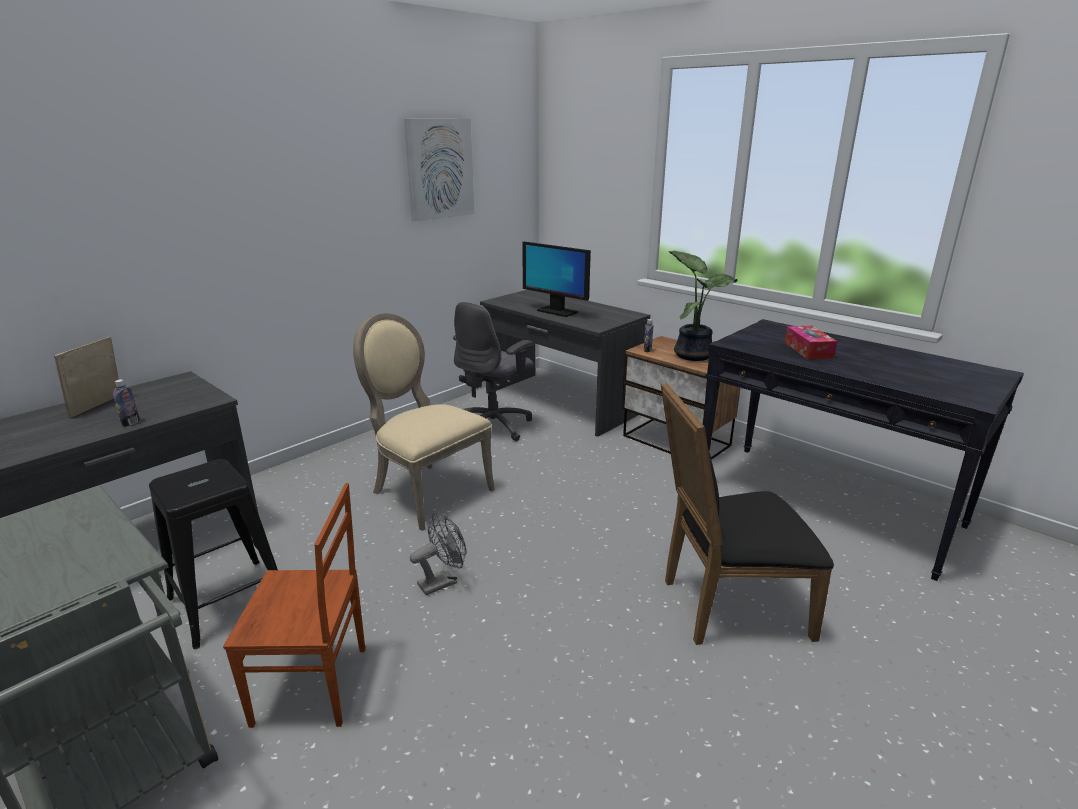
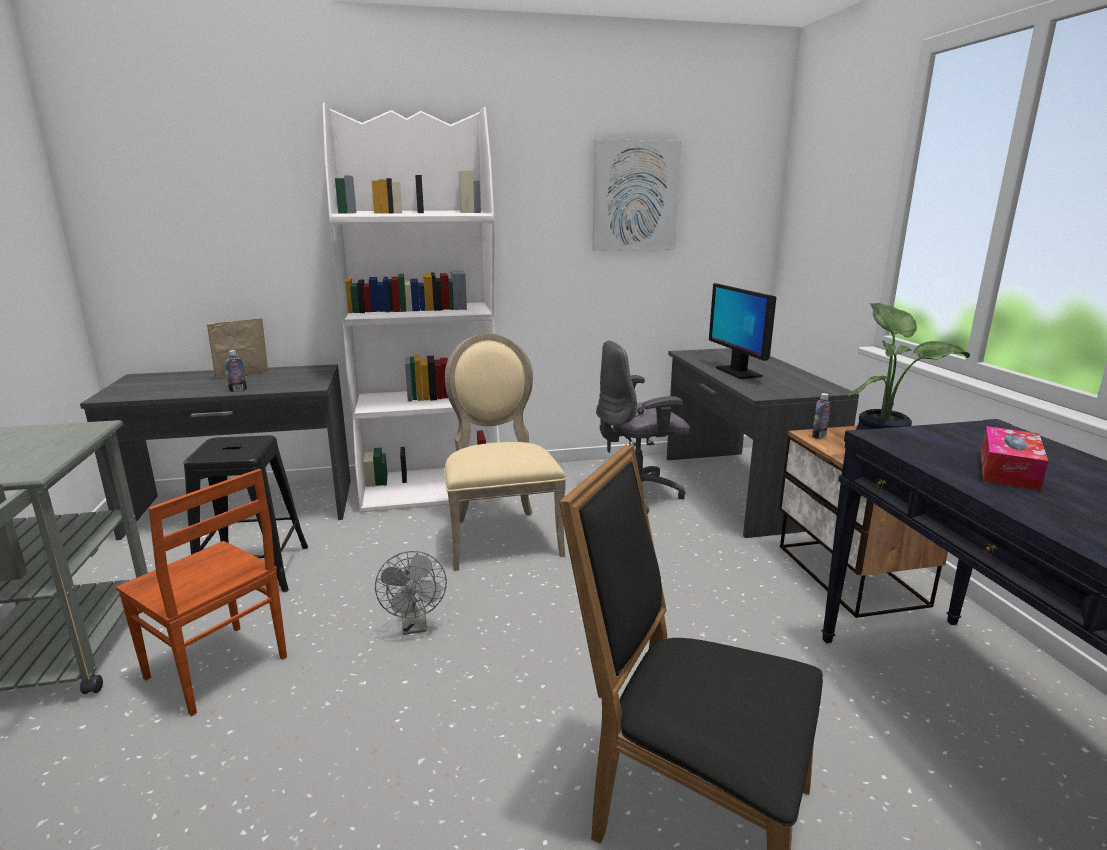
camera: 35 degrees right, 5 degrees down
(316, 472) = (432, 489): none -> white bookcase
(442, 581) = (415, 626): grey fan -> grey fan turned 75 degrees clockwise

